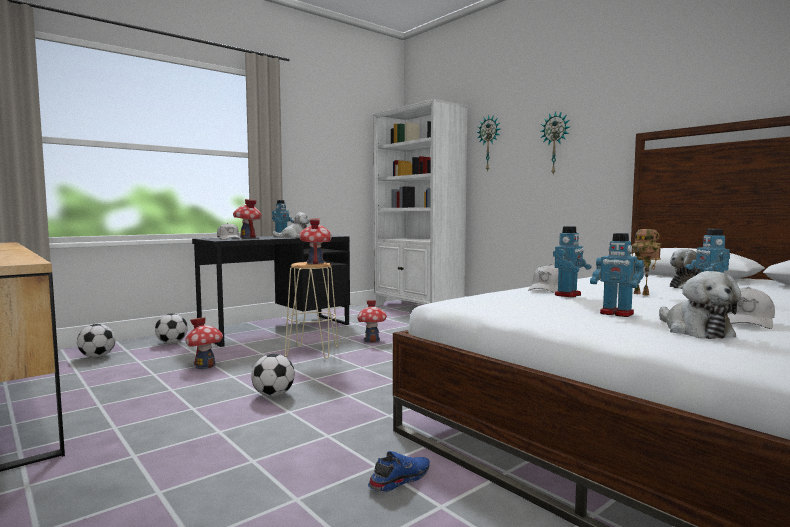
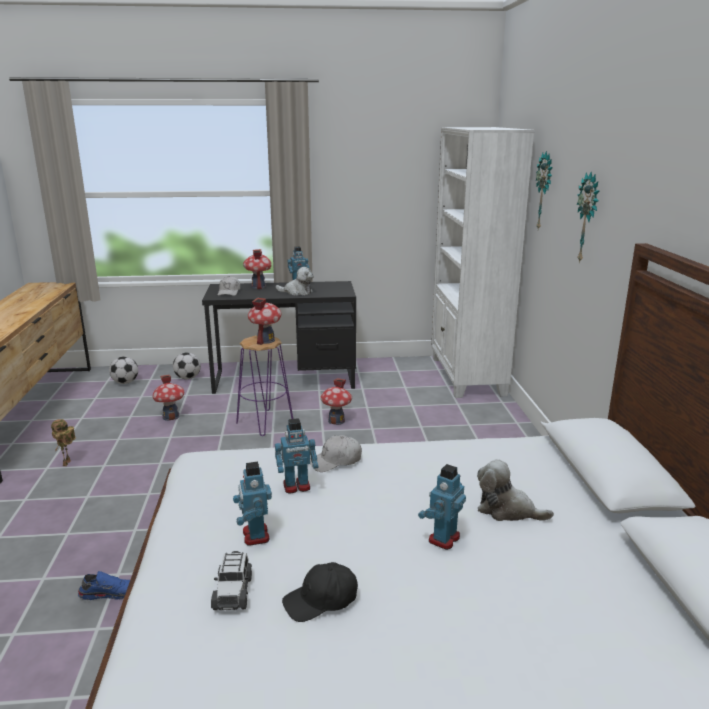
camera: 35 degrees right, 15 degrees up
(273, 395) = (164, 470): football -> none
(312, 352) = (264, 423): beige stool -> purple stool
(643, 294) = (389, 507): toy robot -> toy robot (67, 464)
(694, 330) = (233, 592): plush toy -> toy car
(746, 321) = (321, 600): white cap -> black cap

